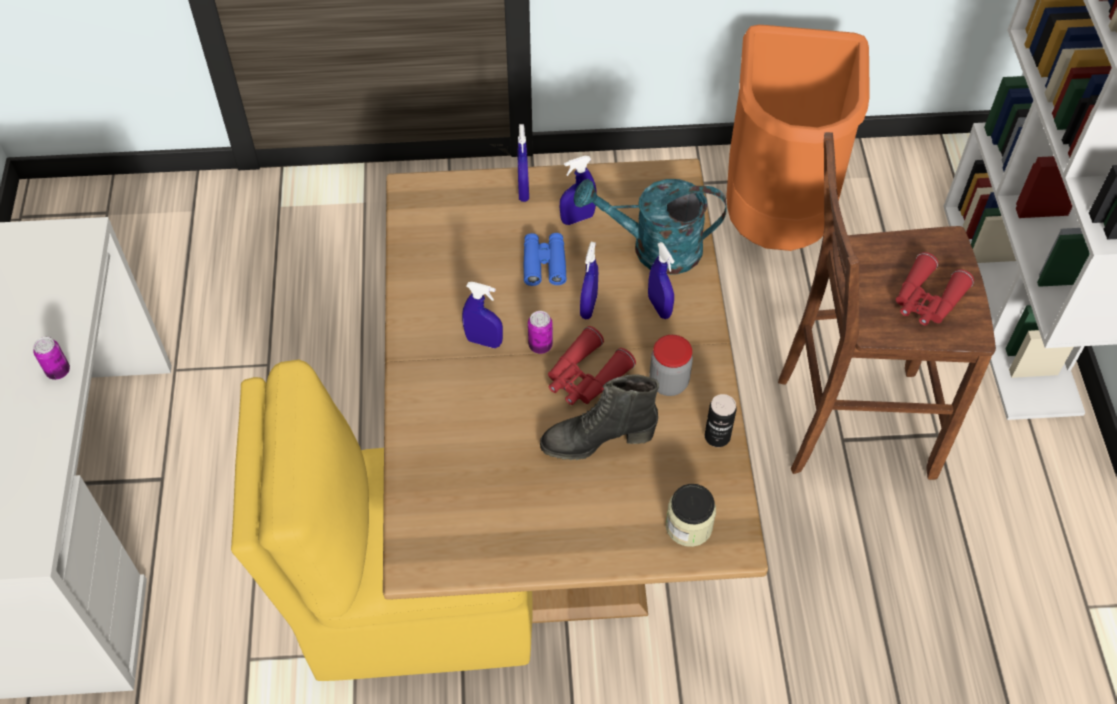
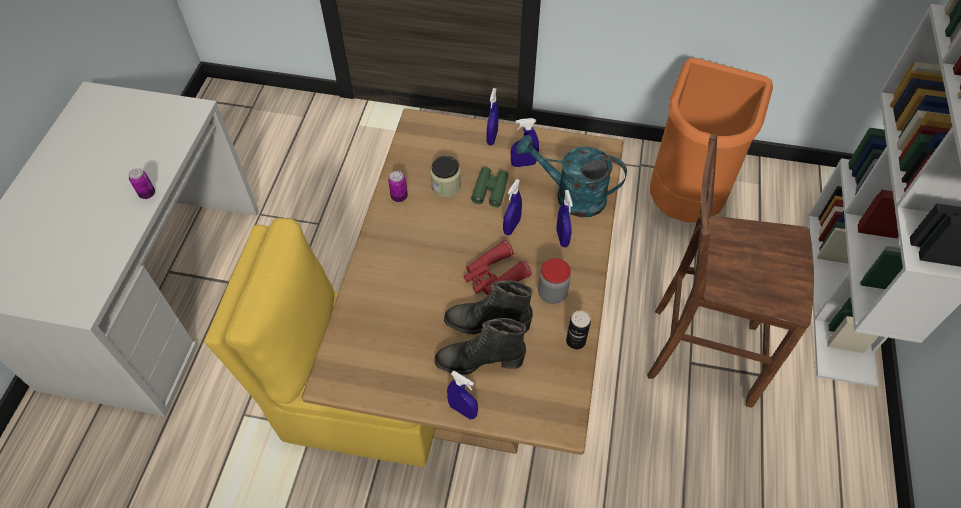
camera: 15 degrees right, 0 degrees up
(484, 341) = (430, 235): blue spray bottle -> blue spray bottle (463, 410)
(540, 345) = (469, 246): can -> can (399, 197)
(544, 263) = (490, 190): blue binoculars -> green binoculars
(602, 491) = (479, 361): none -> black boot
(689, 526) = (534, 402): jar -> jar (446, 186)
(927, 299) = (766, 276): red binoculars -> none

